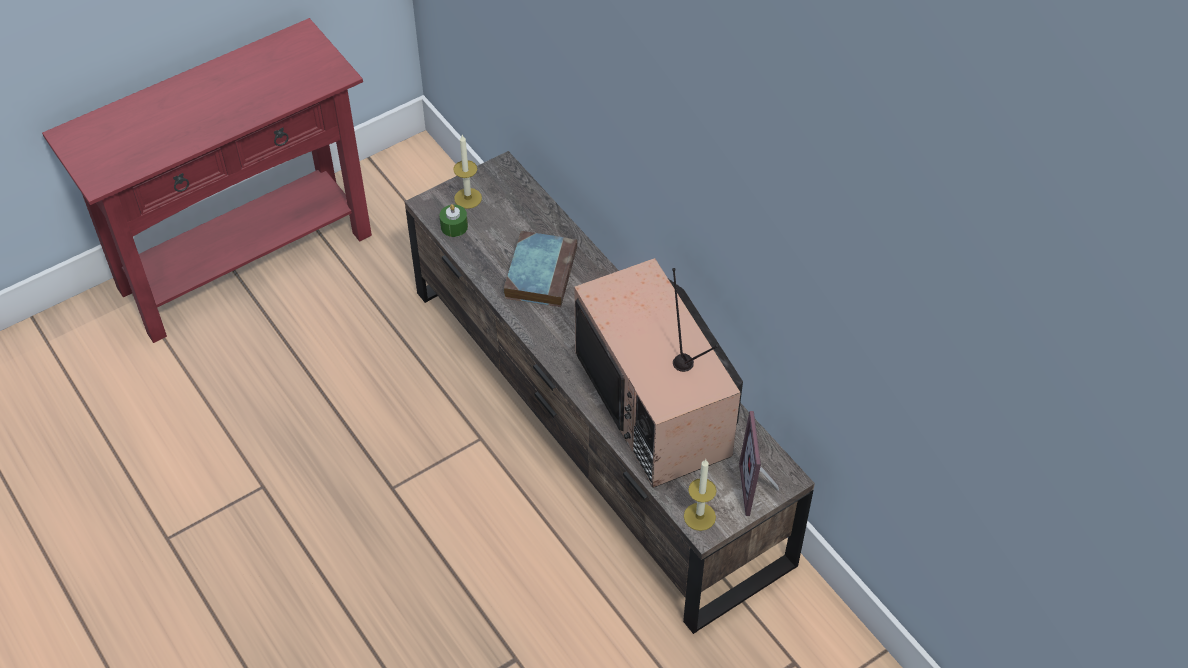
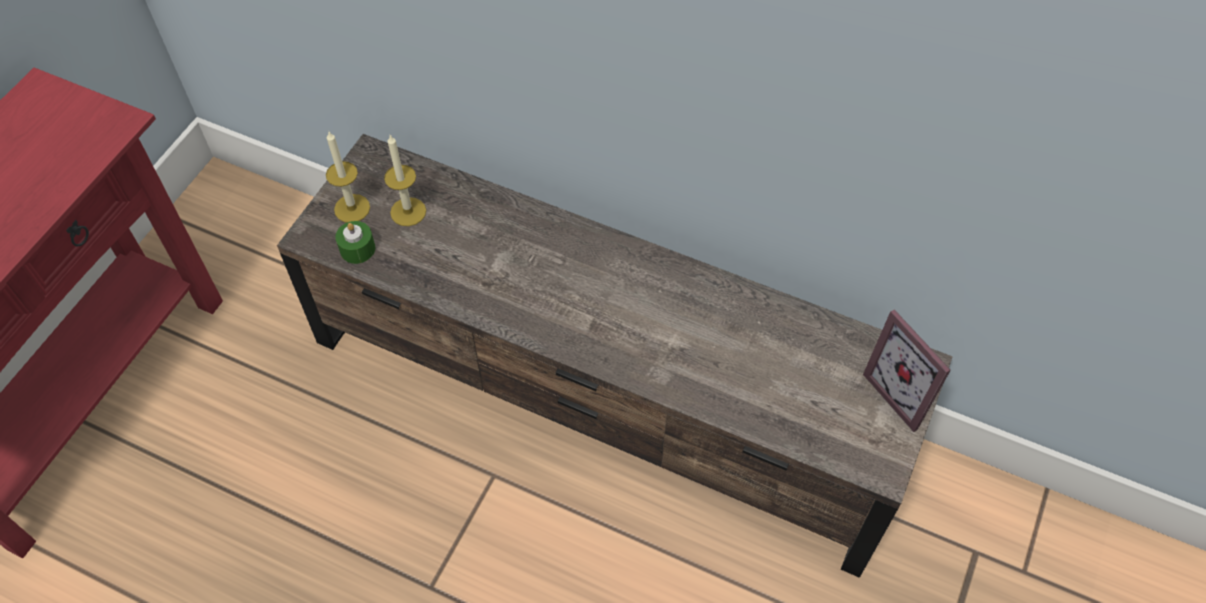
camera: 30 degrees left, 5 degrees up
(540, 272) = (494, 257): book -> none
(657, 404) = (729, 350): television -> none
(699, 516) = (867, 459): candle -> candle (408, 212)

